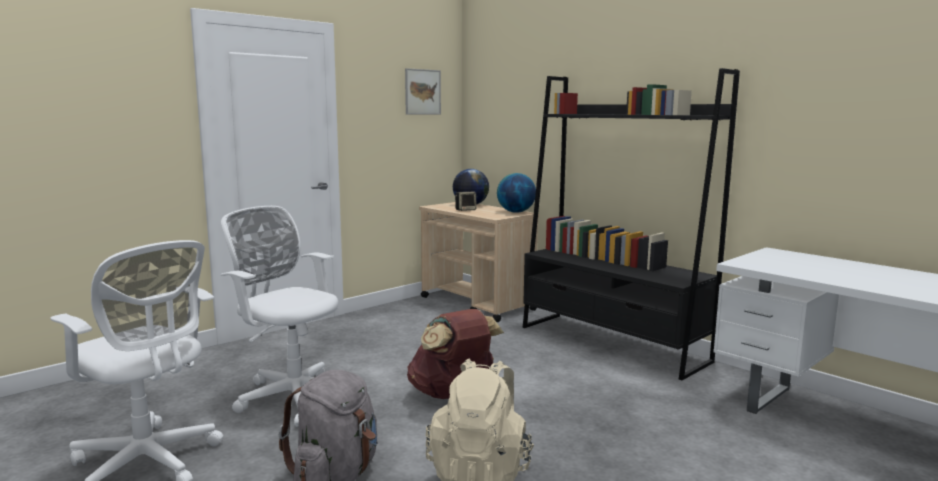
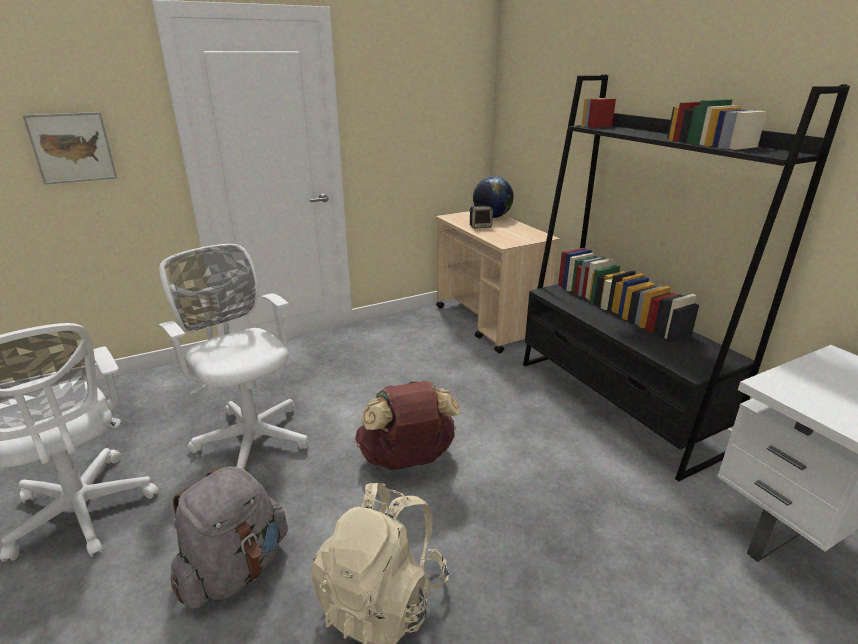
camera: 15 degrees right, 15 degrees up
(422, 92) = (444, 85): picture -> picture (72, 148)
(515, 212) = (534, 234): globe -> none

